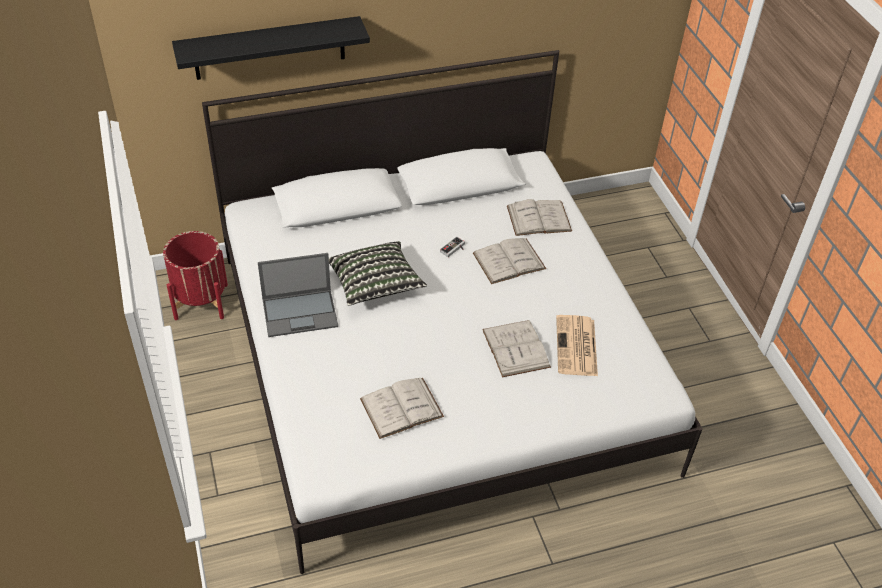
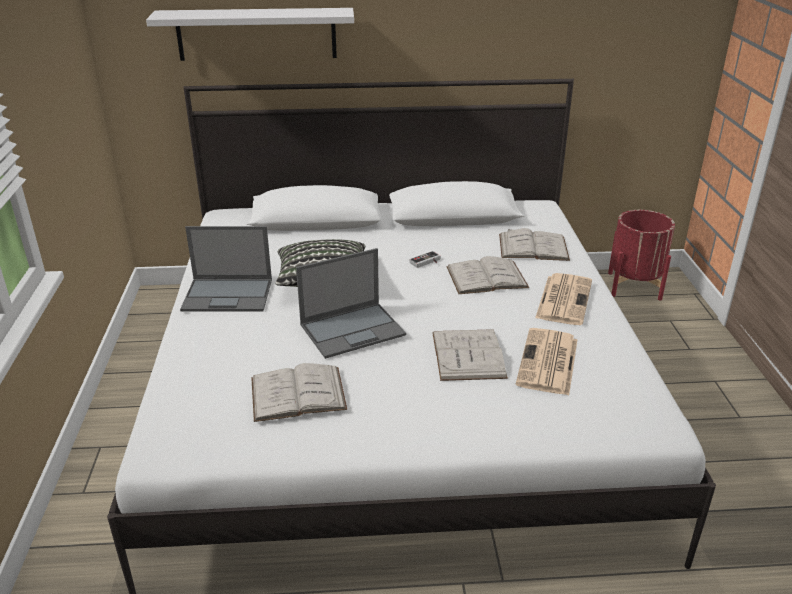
camera: 15 degrees right, 15 degrees down
(201, 301) = (169, 314): red planter -> red planter (634, 286)
(269, 48) = (256, 34): black shelf -> white shelf
(420, 336) = (353, 329): none -> laptop
(575, 277) = (563, 299): none -> newspaper

